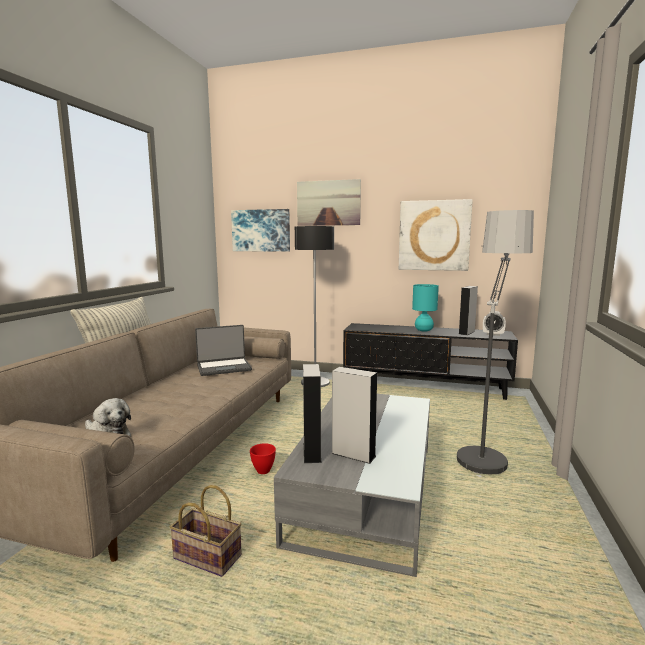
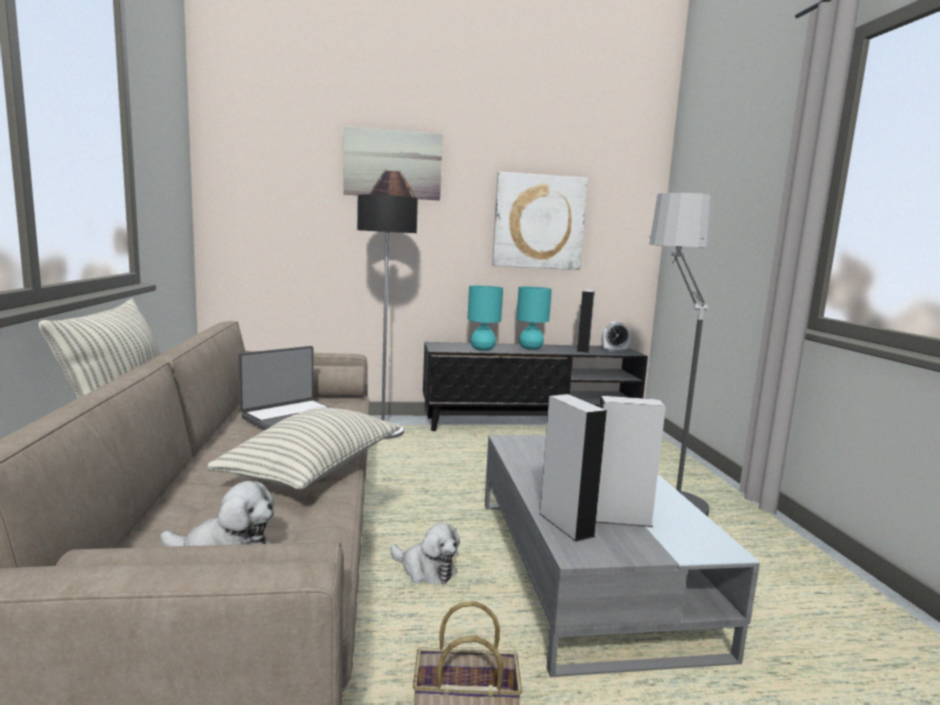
camera: 25 degrees left, 0 degrees up
(199, 399) = (314, 470): none -> pillow
(261, 230) = (279, 197): picture -> none
(263, 471) = (425, 570): red bowl -> plush toy
(384, 330) = (482, 349): none -> turquoise table lamp

